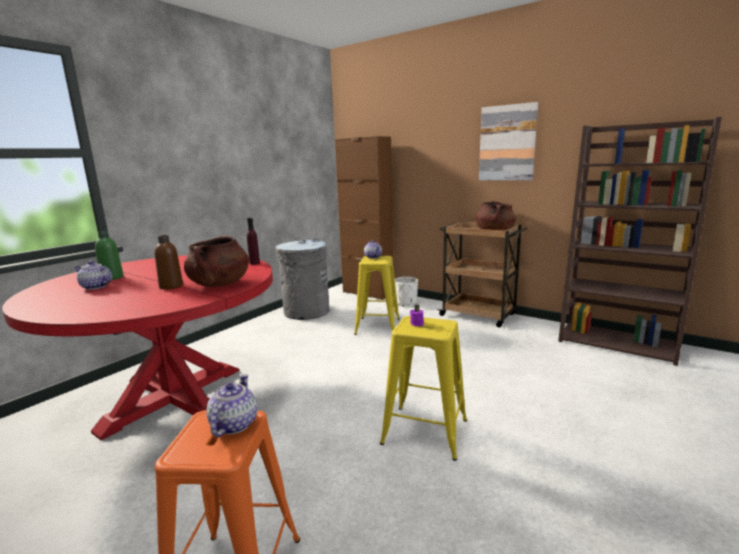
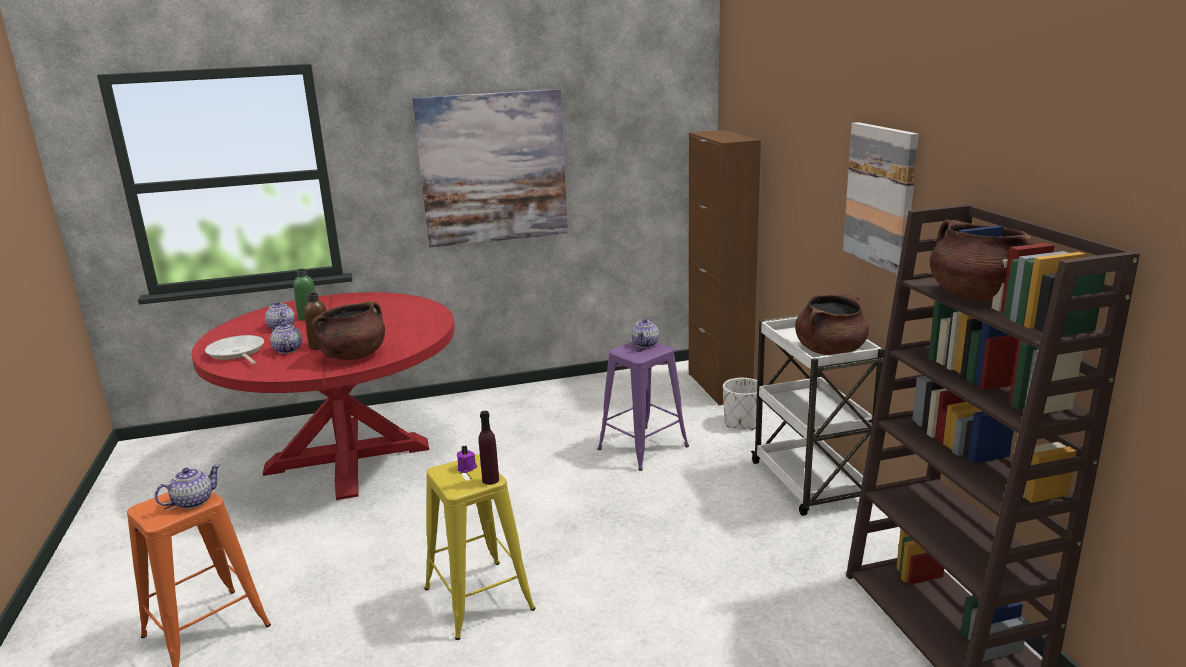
camera: 40 degrees right, 5 degrees up
(83, 307) = (237, 353): none -> frying pan
(141, 294) = (287, 350): none -> teapot
(221, 158) = (493, 168): none -> picture
(254, 263) = (435, 330): purple bottle -> purple bottle (490, 480)
(306, 312) = (596, 393): grey trash can -> none
(378, 326) = (643, 448): yellow stool -> purple stool
(479, 315) = (810, 484): brown cart -> white cart
(625, 162) = (976, 295): none -> brown cooking pot

